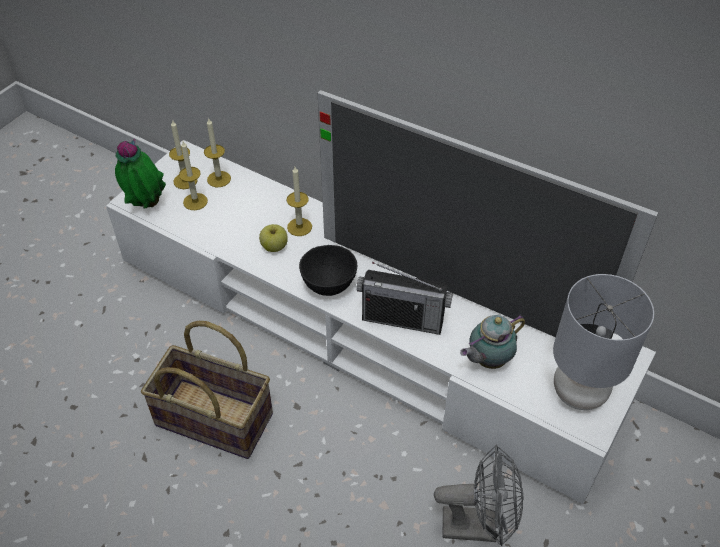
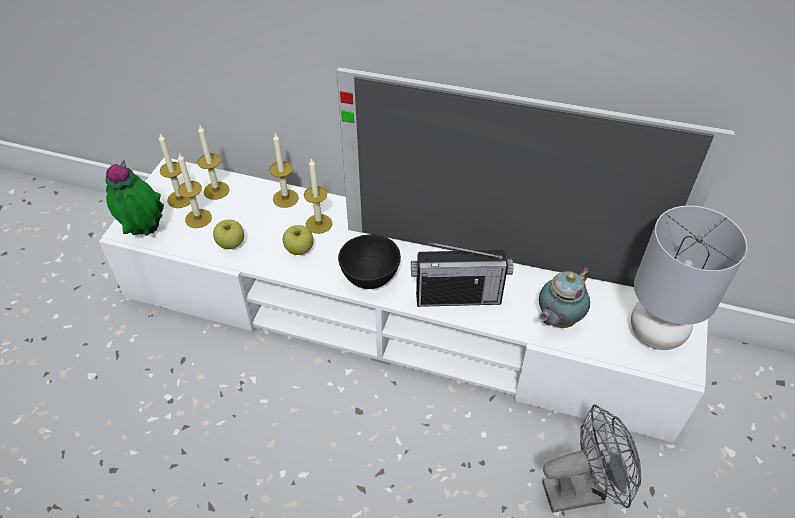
camera: 15 degrees left, 0 degrees up
(215, 418) = (276, 444): basket -> none
(216, 230) = (231, 243): none -> apple
(277, 198) = (285, 198): none -> candle

